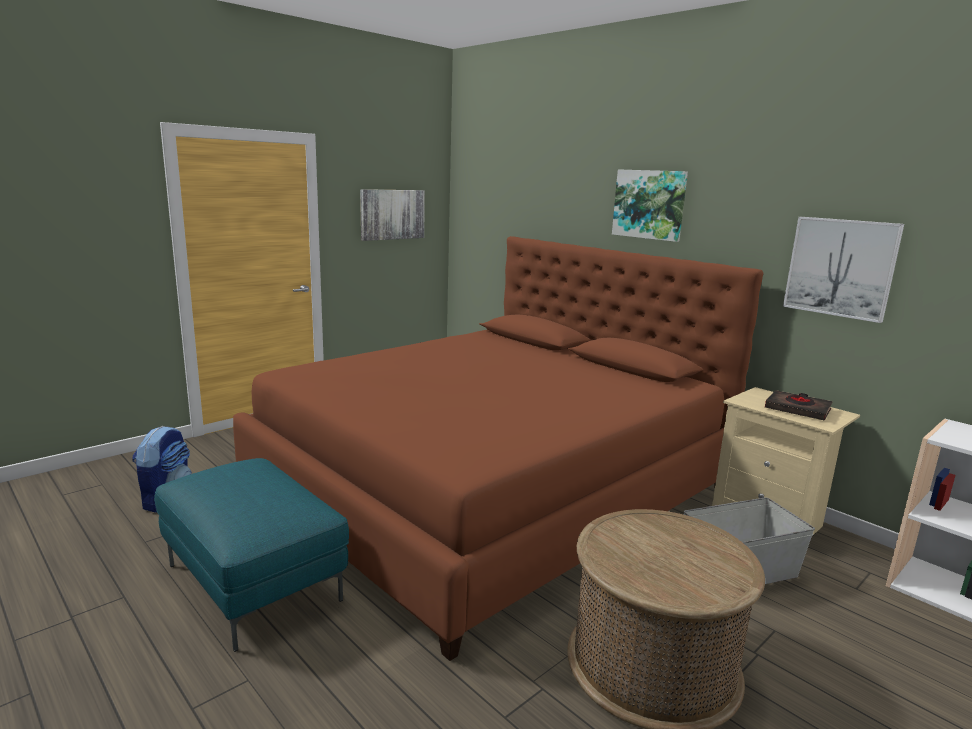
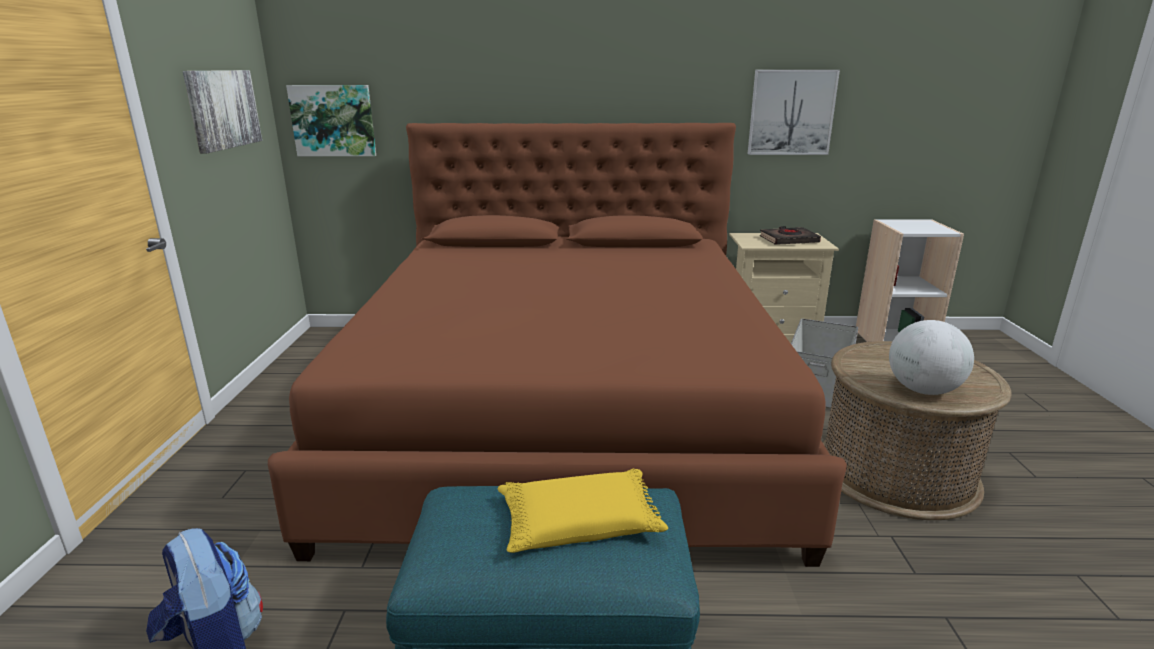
camera: 45 degrees left, 5 degrees up
(259, 495) = (579, 518): none -> yellow pillow
(630, 564) = (922, 390): none -> globe
(649, 204) = (596, 69): picture -> picture (333, 120)

